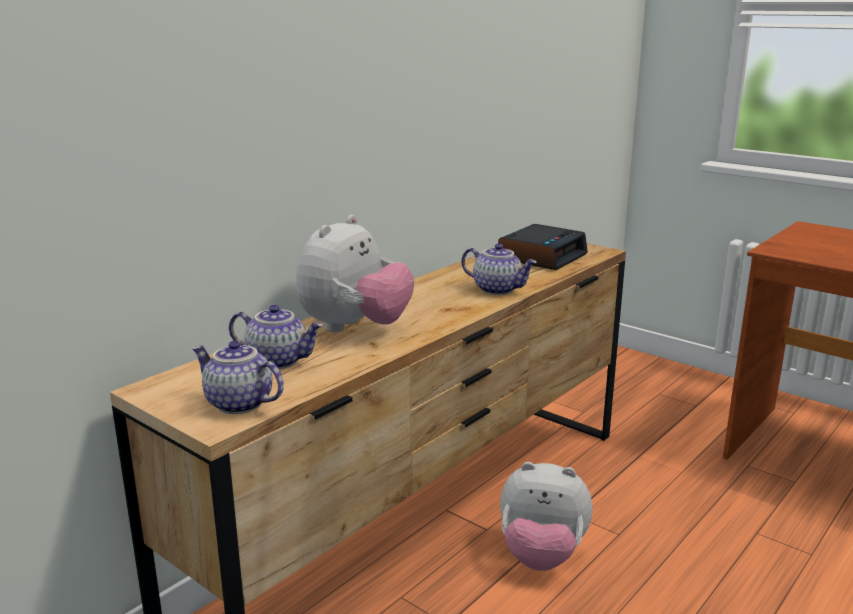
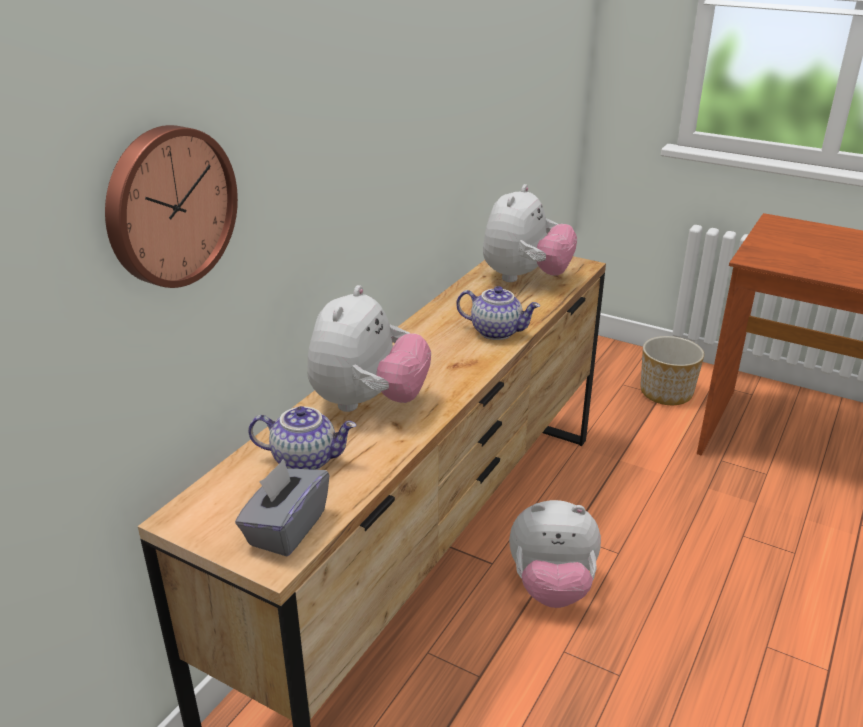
camera: 10 degrees left, 10 degrees up
(168, 104) = (168, 206): none -> wall clock
(237, 404) = (286, 529): teapot -> grey tissue box
(542, 256) = (525, 278): alarm clock -> plush toy
(702, 404) = (665, 392): none -> planter

